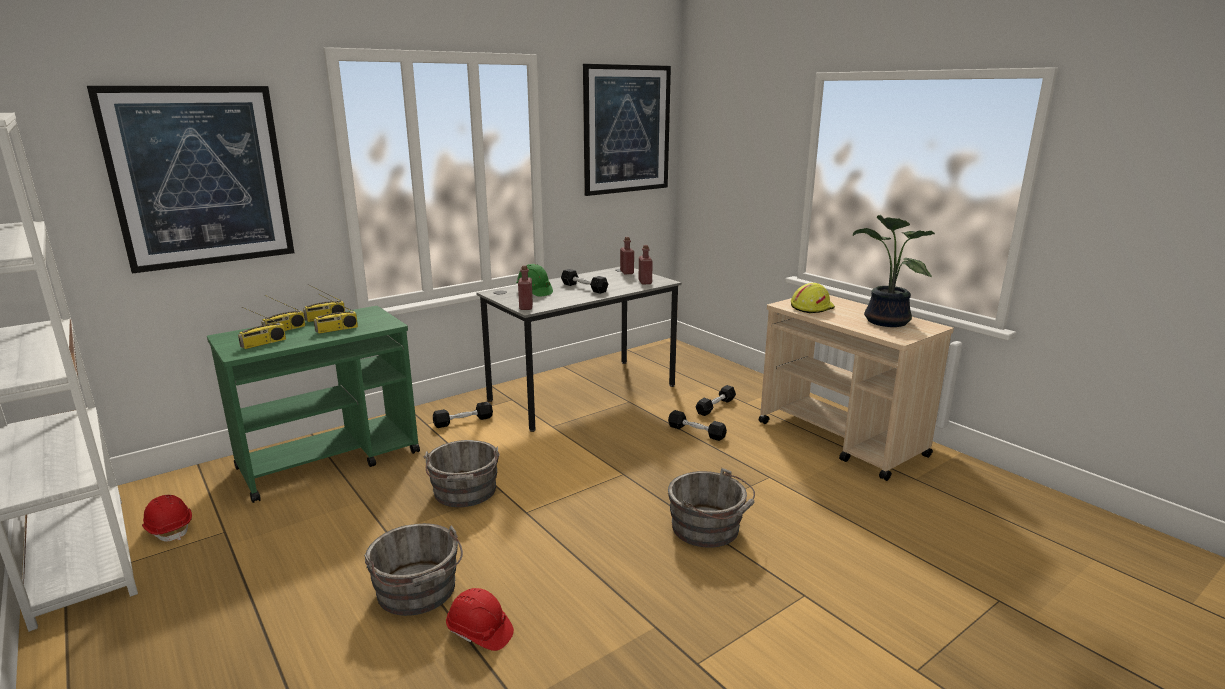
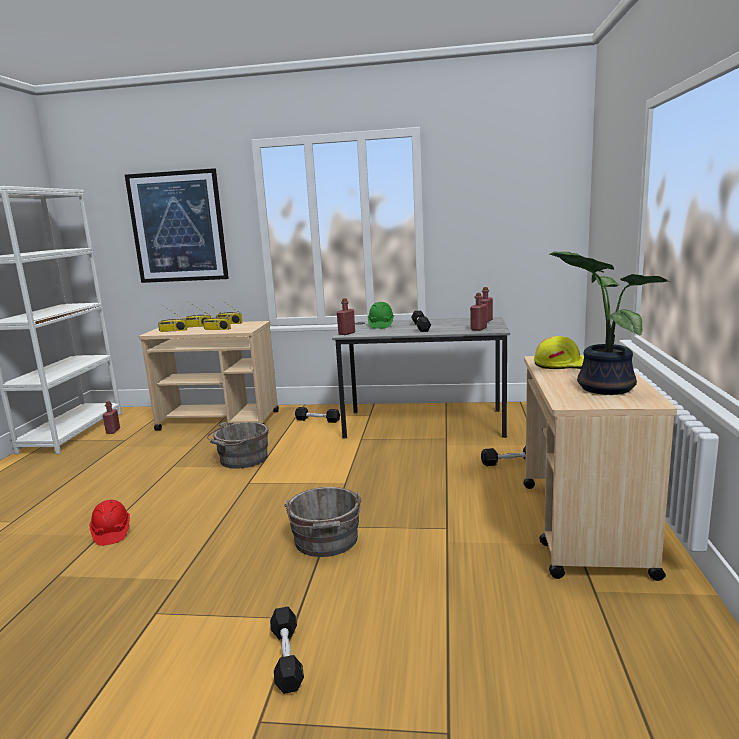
camera: 45 degrees right, 5 degrees down
(169, 528) = (113, 431): red hard hat -> red bottle
(330, 460) = (219, 421): green cart -> beige cart
(418, 592) = (129, 500): grey bucket -> none
(627, 129) = (520, 188): picture -> none
(696, 432) = (454, 475): black dumbbell -> black dumbbell (287, 658)

